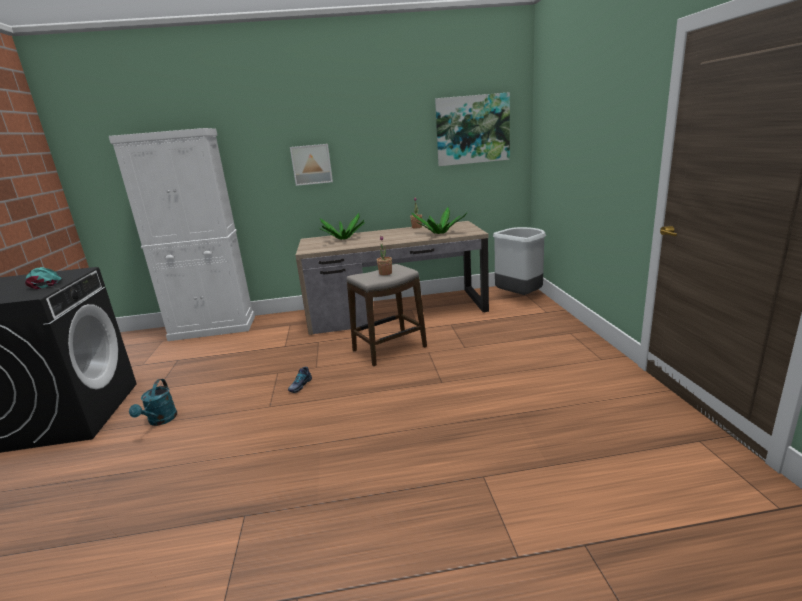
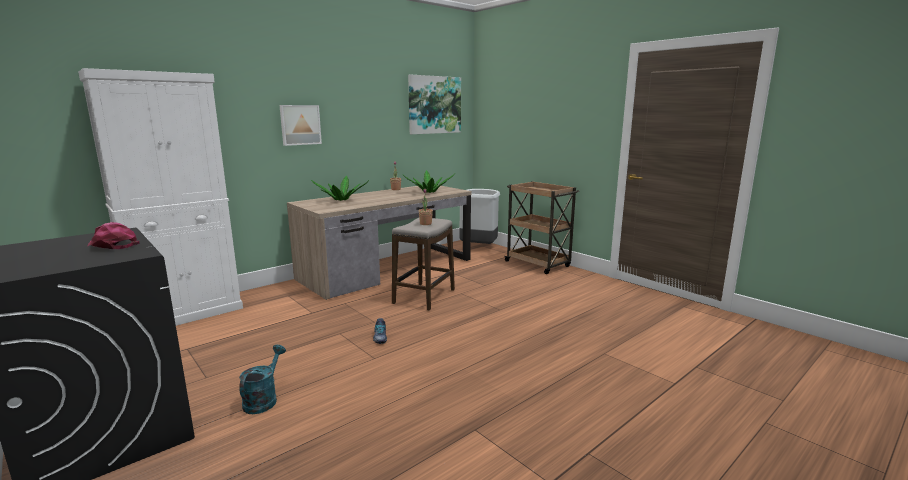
camera: 35 degrees left, 5 degrees down
(46, 284) = (113, 245): turquoise cap -> pink cap
(160, 421) = (263, 399): turquoise watering can -> turquoise watering can turned 135 degrees counterclockwise
(562, 330) = (538, 264): none -> brown cart

